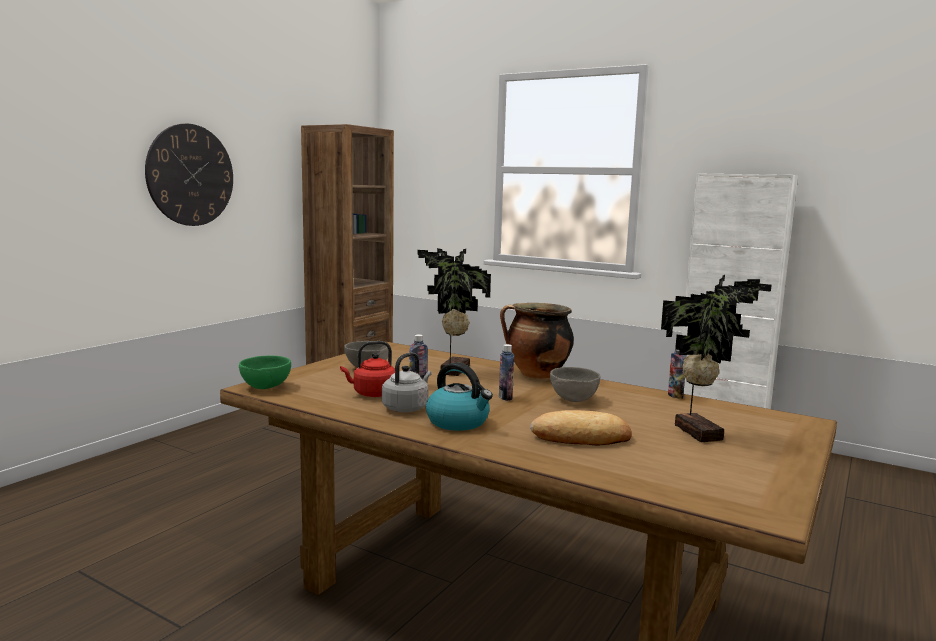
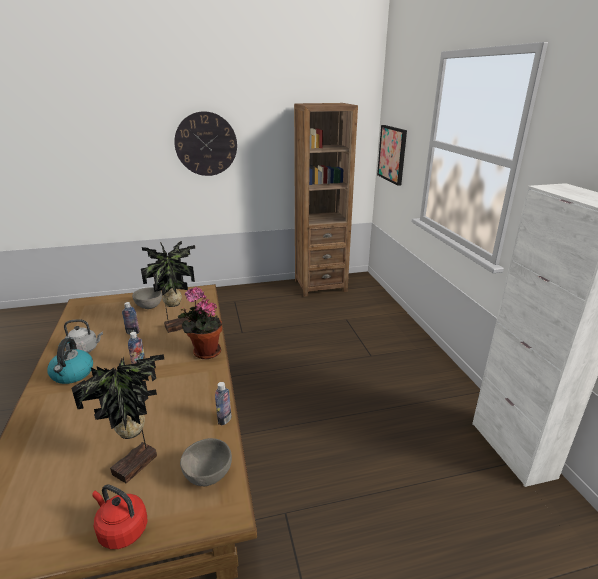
camera: 45 degrees right, 15 degrees up
(265, 387) = (83, 304): green bowl -> none
(372, 394) = (100, 330): red kettle -> red kettle (121, 529)
(418, 194) = (392, 154): none -> picture
(536, 375) = (204, 352): cooking pot -> potted plant
(573, 399) = (163, 386): grey bowl -> grey bowl (207, 475)
(581, 437) = (79, 423): bread -> none

